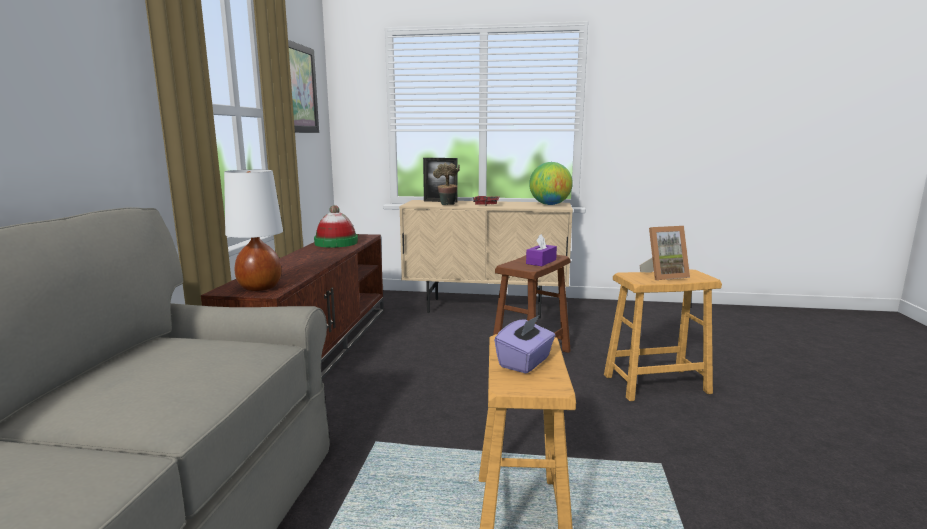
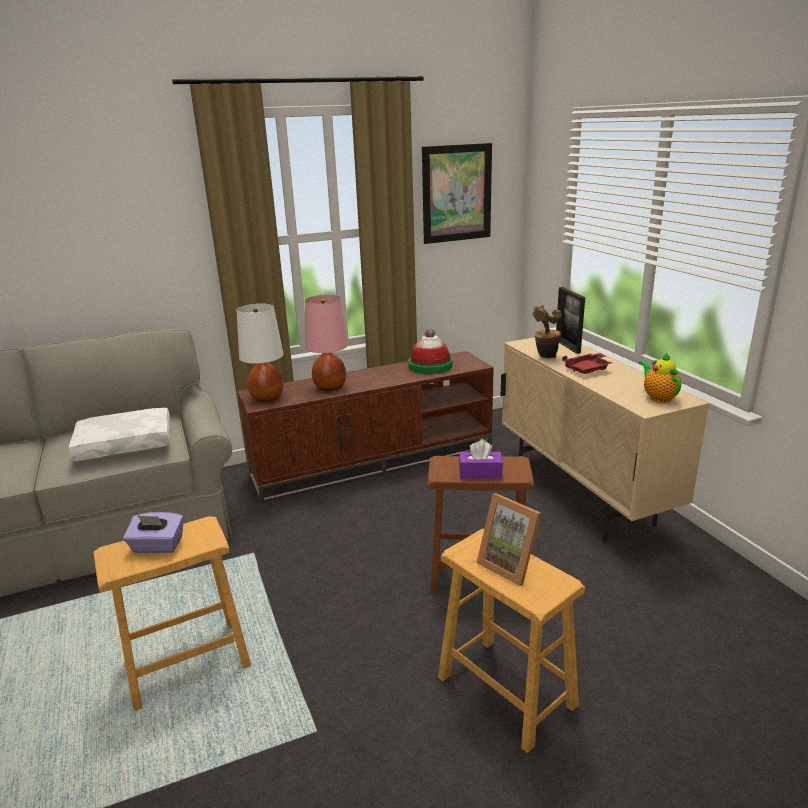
camera: 60 degrees right, 10 degrees up
(200, 361) = (126, 443): none -> white pillow
(298, 268) = (330, 387): none -> pink table lamp
(550, 204) = (658, 397): globe -> teapot

